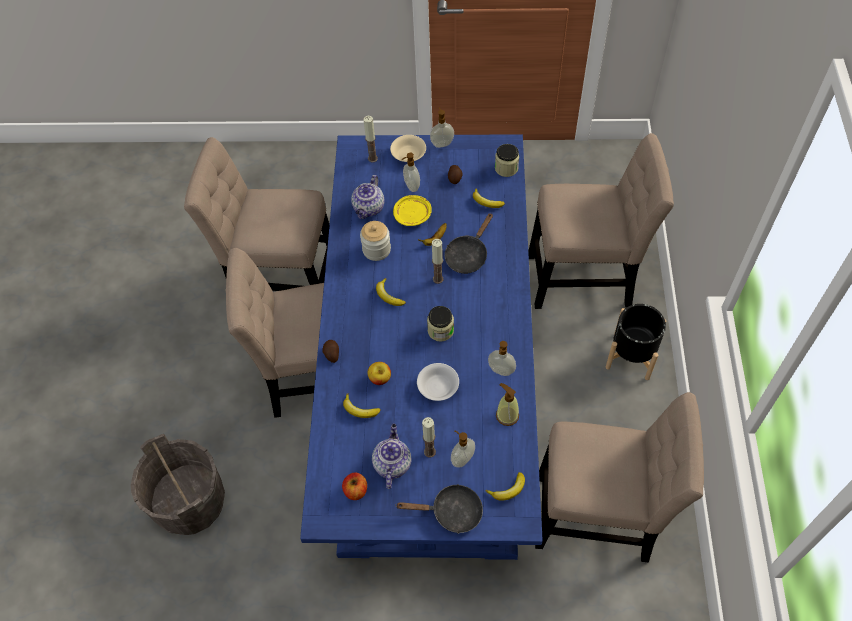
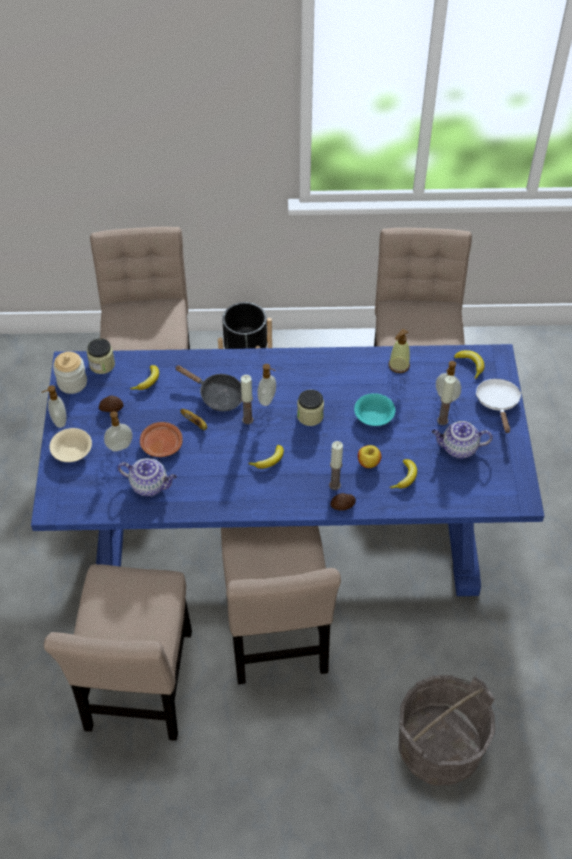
camera: 95 degrees left, 5 degrees down
(355, 490) = (489, 475): apple -> none
(372, 158) = (74, 486): candle -> candle (335, 485)
(376, 249) = (208, 474): jar -> jar (72, 383)
(412, 214) = (161, 444): yellow plate -> brown plate
(438, 387) = (374, 416): white bowl -> turquoise bowl
(451, 512) = (498, 403): black frying pan -> white frying pan
(501, 371) = (353, 369): soap dispenser -> soap dispenser (267, 399)

